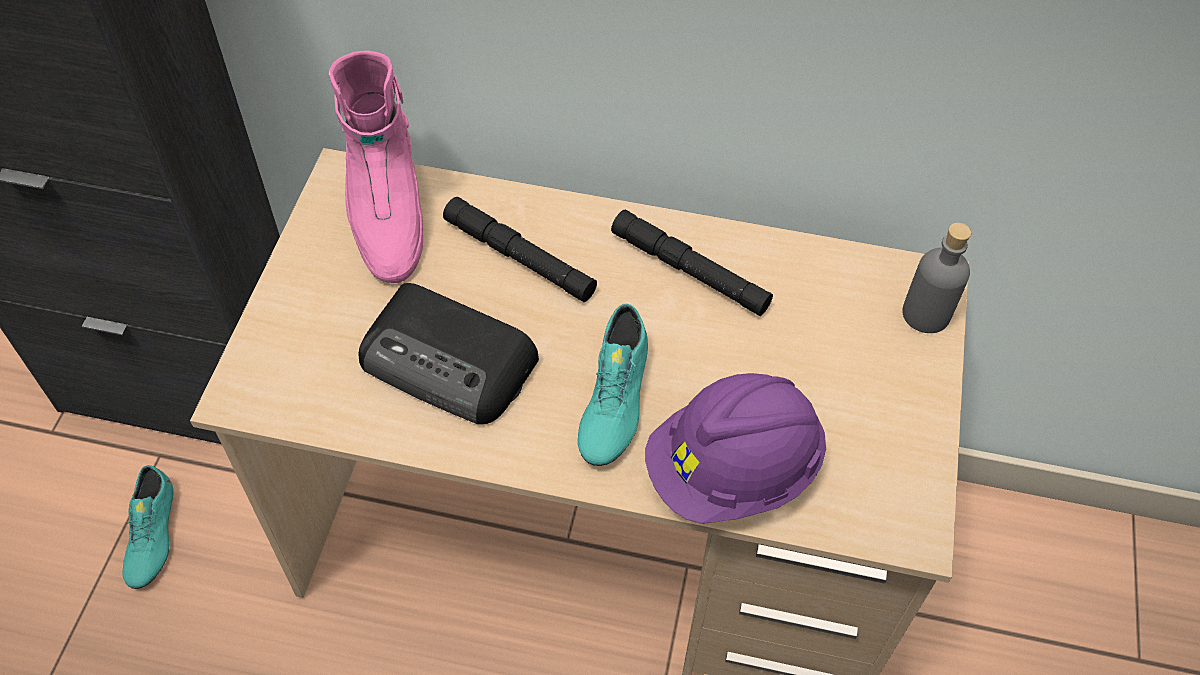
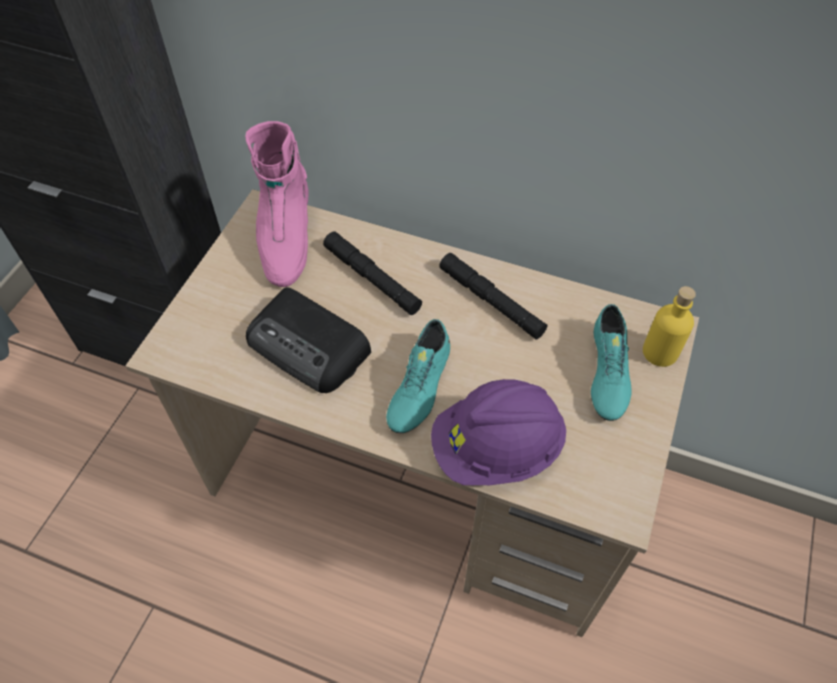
camera: 10 degrees right, 0 degrees up
(152, 535) = (124, 441): turquoise shoe -> turquoise shoe (606, 373)
(926, 314) = (660, 352): grey bottle -> yellow bottle

